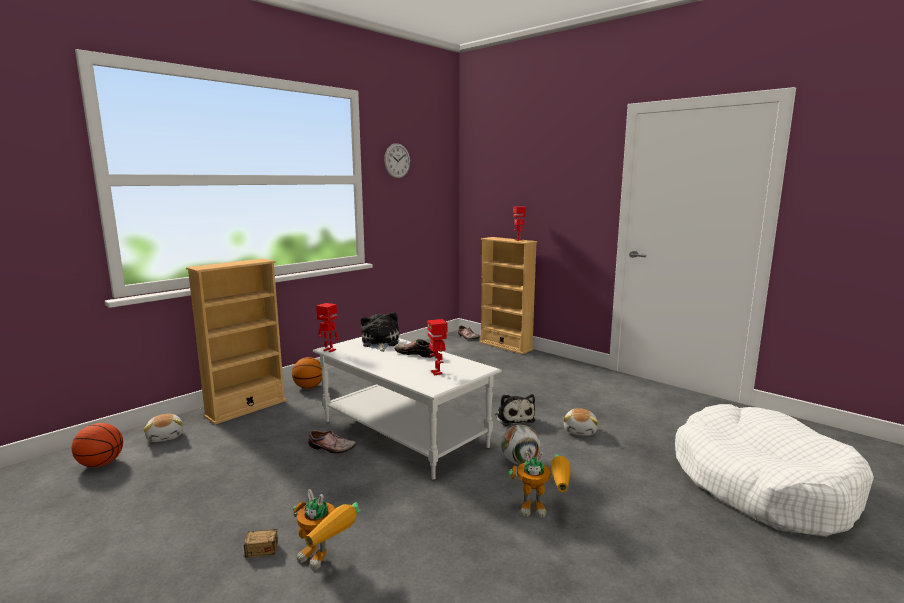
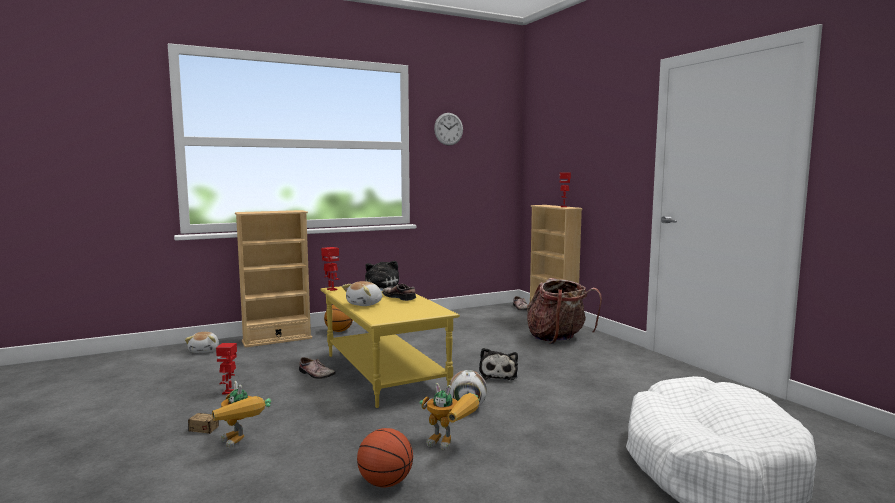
camera: 20 degrees right, 5 degrees down
(100, 464) = (149, 361): basketball -> basketball (385, 483)
(402, 434) = (383, 373): white coffee table -> yellow coffee table
(437, 373) = (397, 311): toy robot -> toy robot (228, 392)
(530, 368) = (558, 338): none -> backpack
(580, 431) = (555, 393): plush toy -> plush toy (365, 304)

